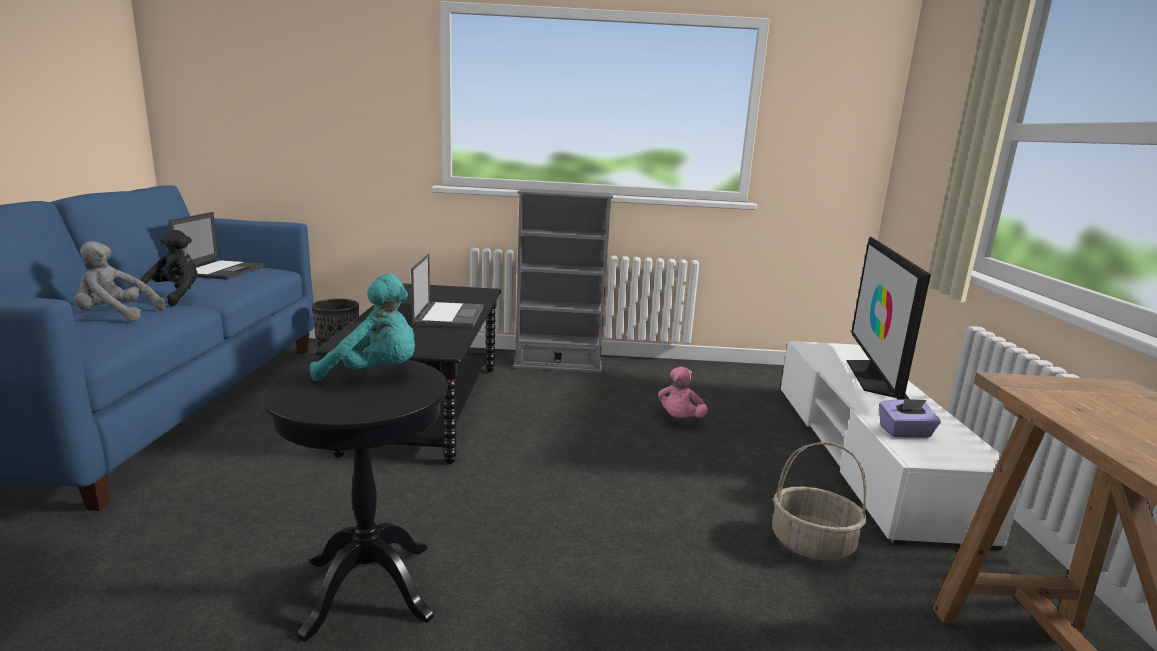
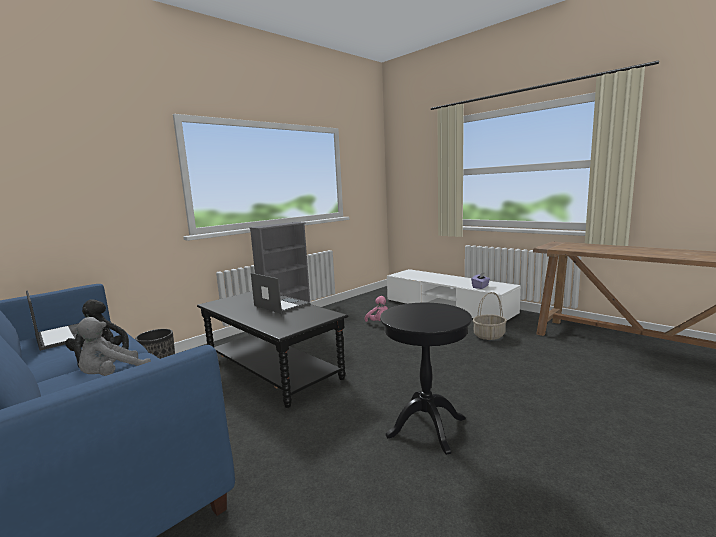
camera: 45 degrees left, 5 degrees down
(375, 374) = (415, 311): turquoise plush toy -> none
(874, 377) = (436, 276): television -> none

